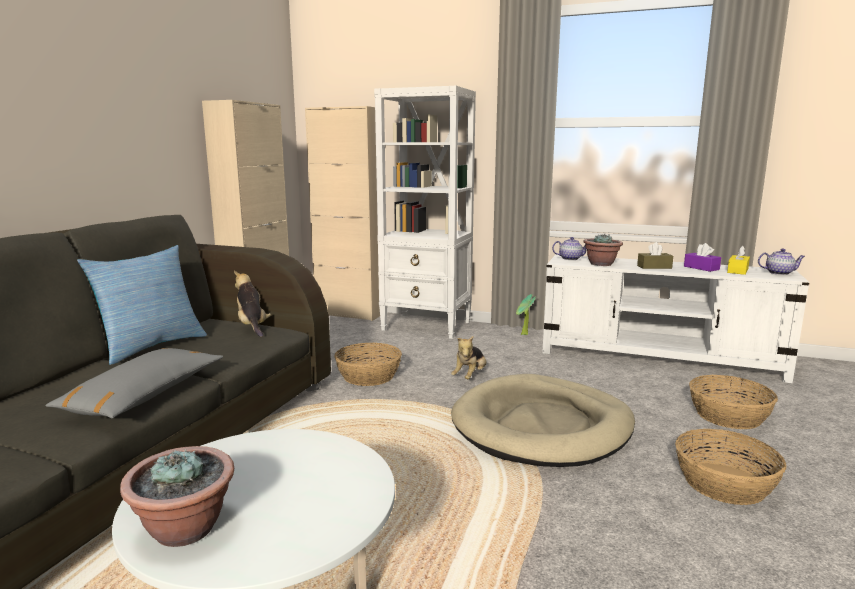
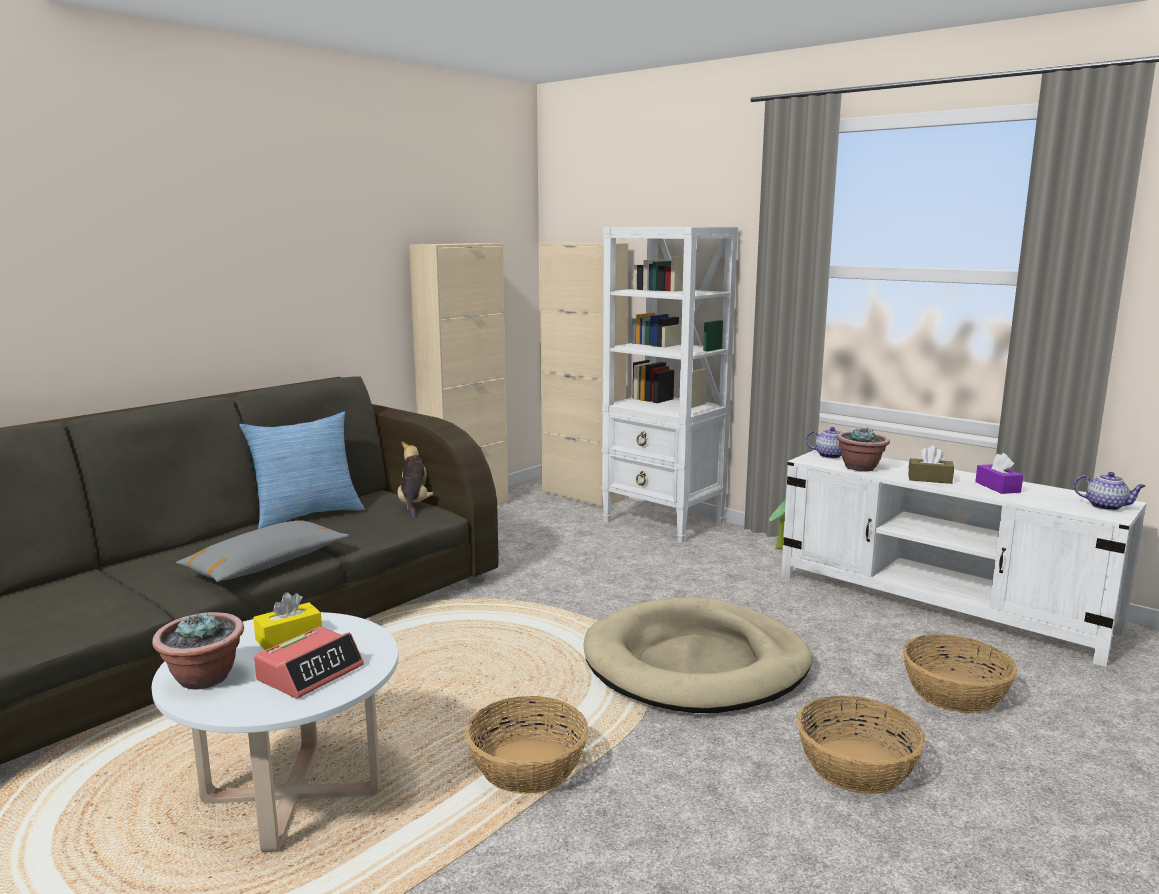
camera: 20 degrees right, 0 degrees up
(310, 497) = (310, 673): none -> alarm clock
(369, 376) = (547, 576): basket -> basket (528, 766)
(470, 376) = (662, 592): plush toy -> none
(737, 271) = (1046, 497): yellow tissue box -> yellow tissue box (289, 637)

